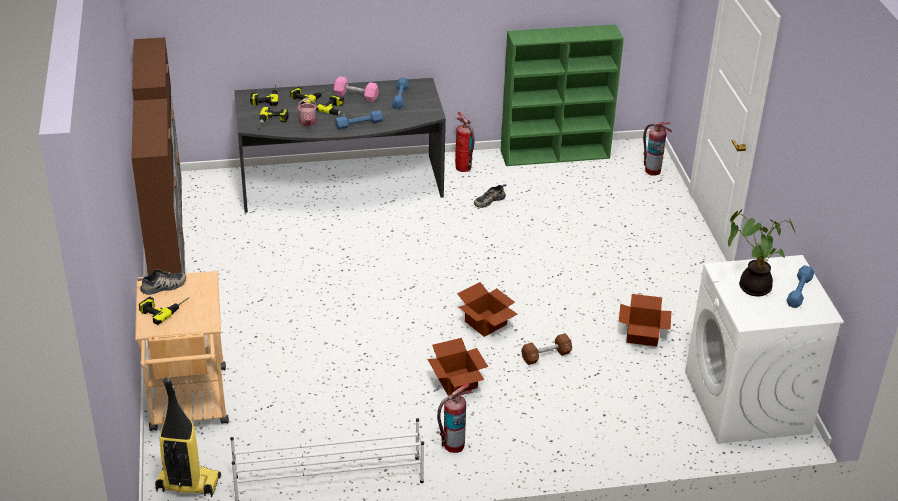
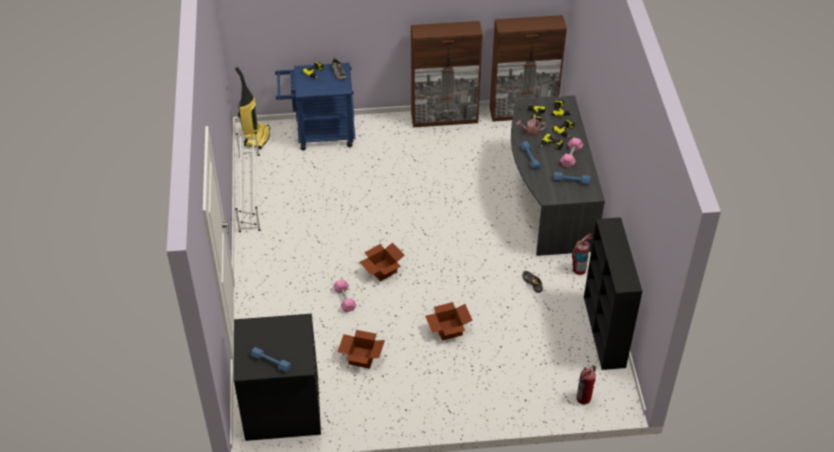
camera: 95 degrees right, 10 degrees up
(189, 405) = (319, 134): beige cart -> blue cart
(453, 445) = (267, 247): fire extinguisher -> none
(456, 382) = (323, 251): cardboard box -> cardboard box (447, 329)
(546, 356) = (345, 299): brown dumbbell -> pink dumbbell
(556, 154) = (604, 332): green bookcase -> black bookcase
(747, 403) = (281, 408): white washing machine -> black washing machine
(752, 286) = (280, 335): potted plant -> none

